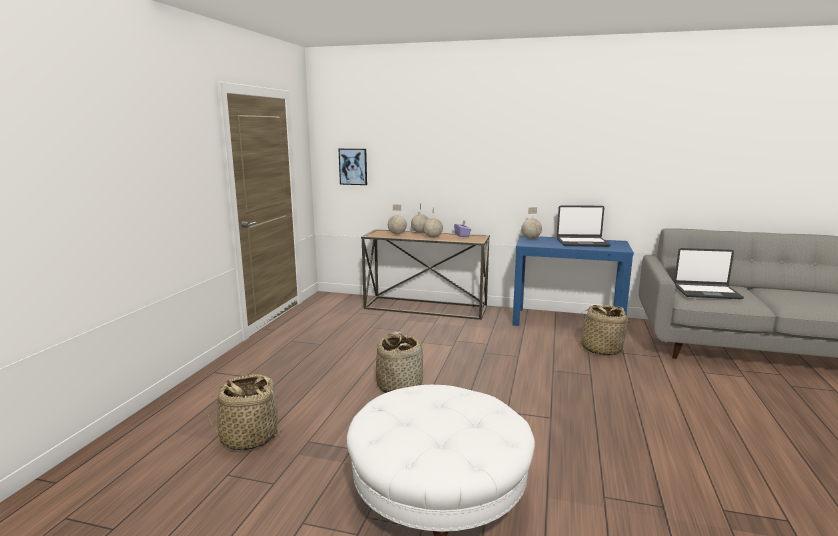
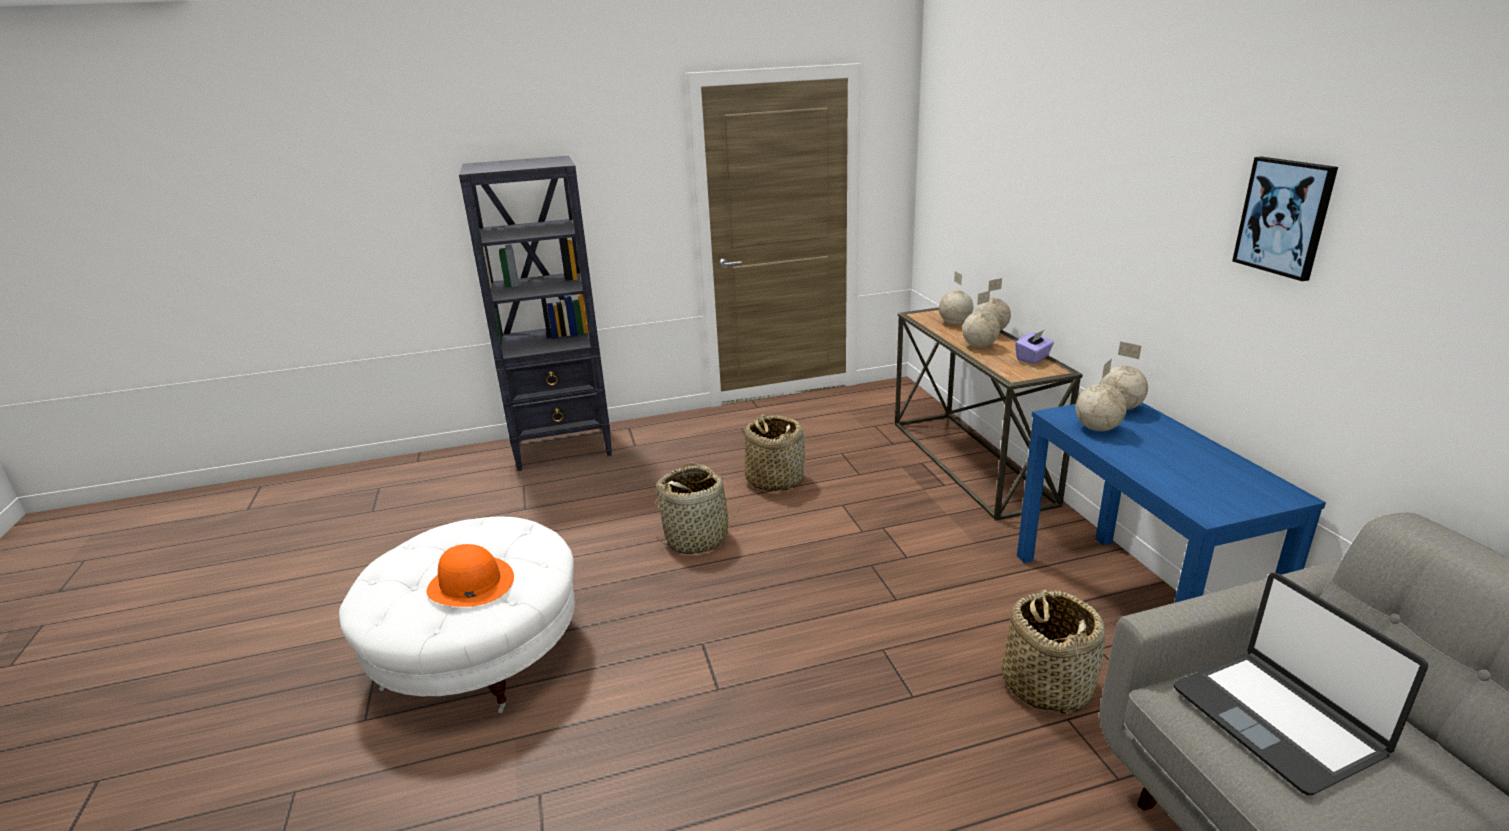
camera: 60 degrees right, 10 degrees up
(192, 402) = (564, 447): none -> black bookcase
(249, 437) = (523, 502): basket -> basket (774, 479)
(353, 166) = (950, 192): picture -> picture (1284, 217)
(470, 417) = (470, 583): none -> orange hat
(544, 244) = (1098, 428): none -> globe
(582, 242) = (1186, 459): laptop -> none

